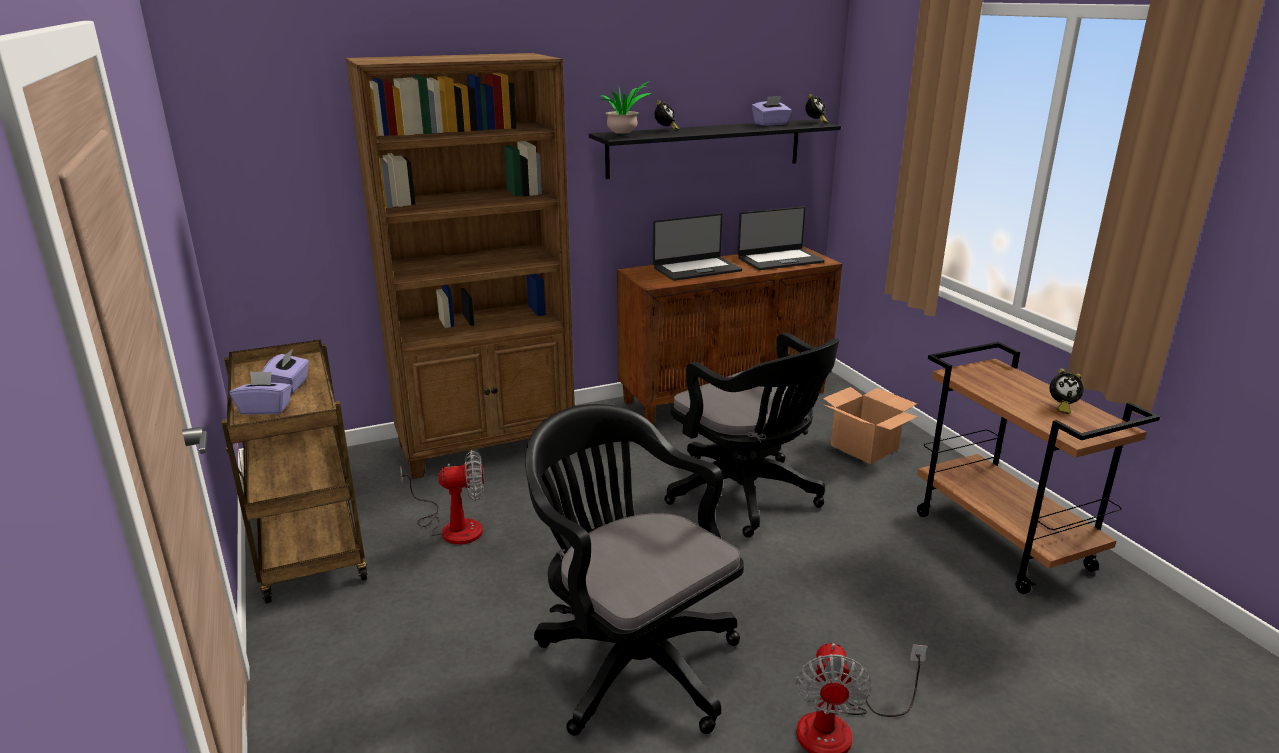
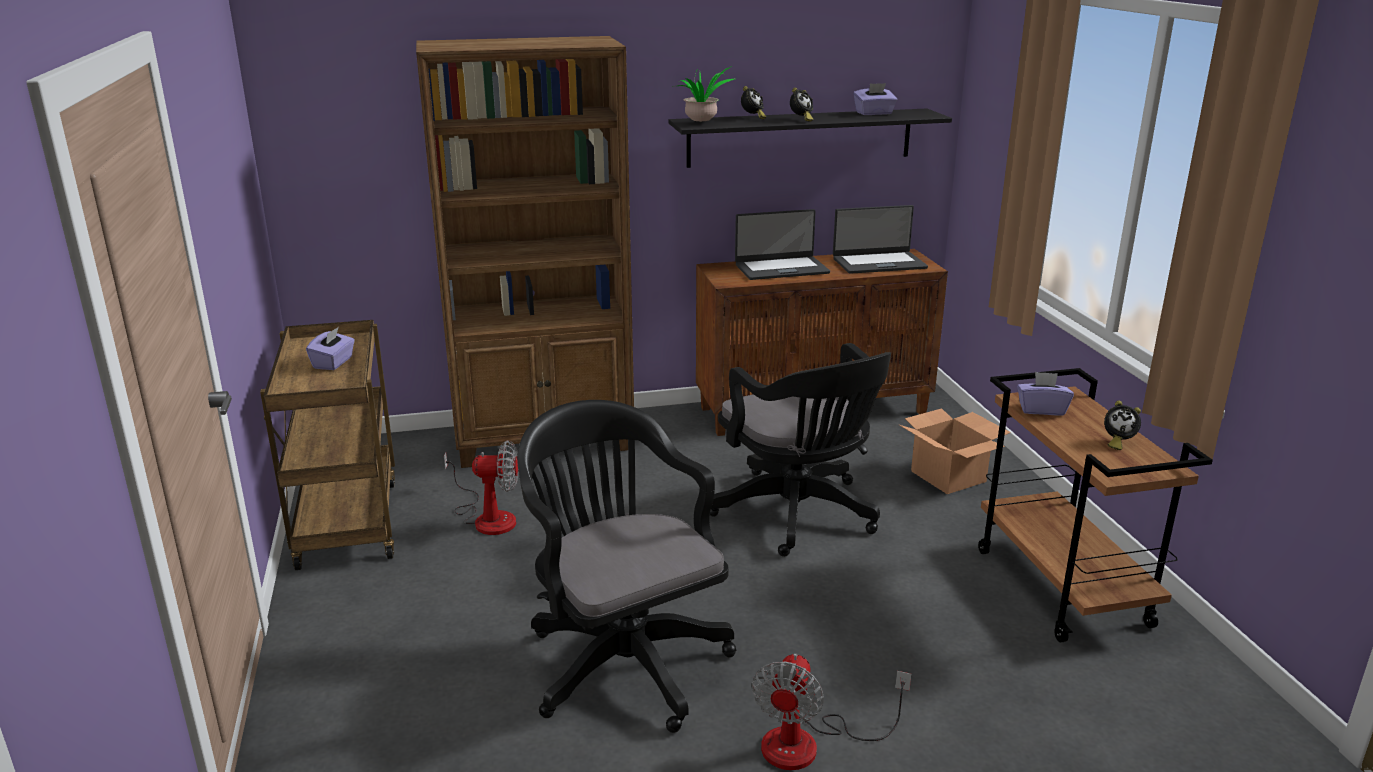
camera: 10 degrees right, 0 degrees up
(265, 409) = (305, 383): purple tissue box -> purple tissue box (1041, 409)
(815, 122) = (926, 113): alarm clock -> alarm clock (801, 120)

